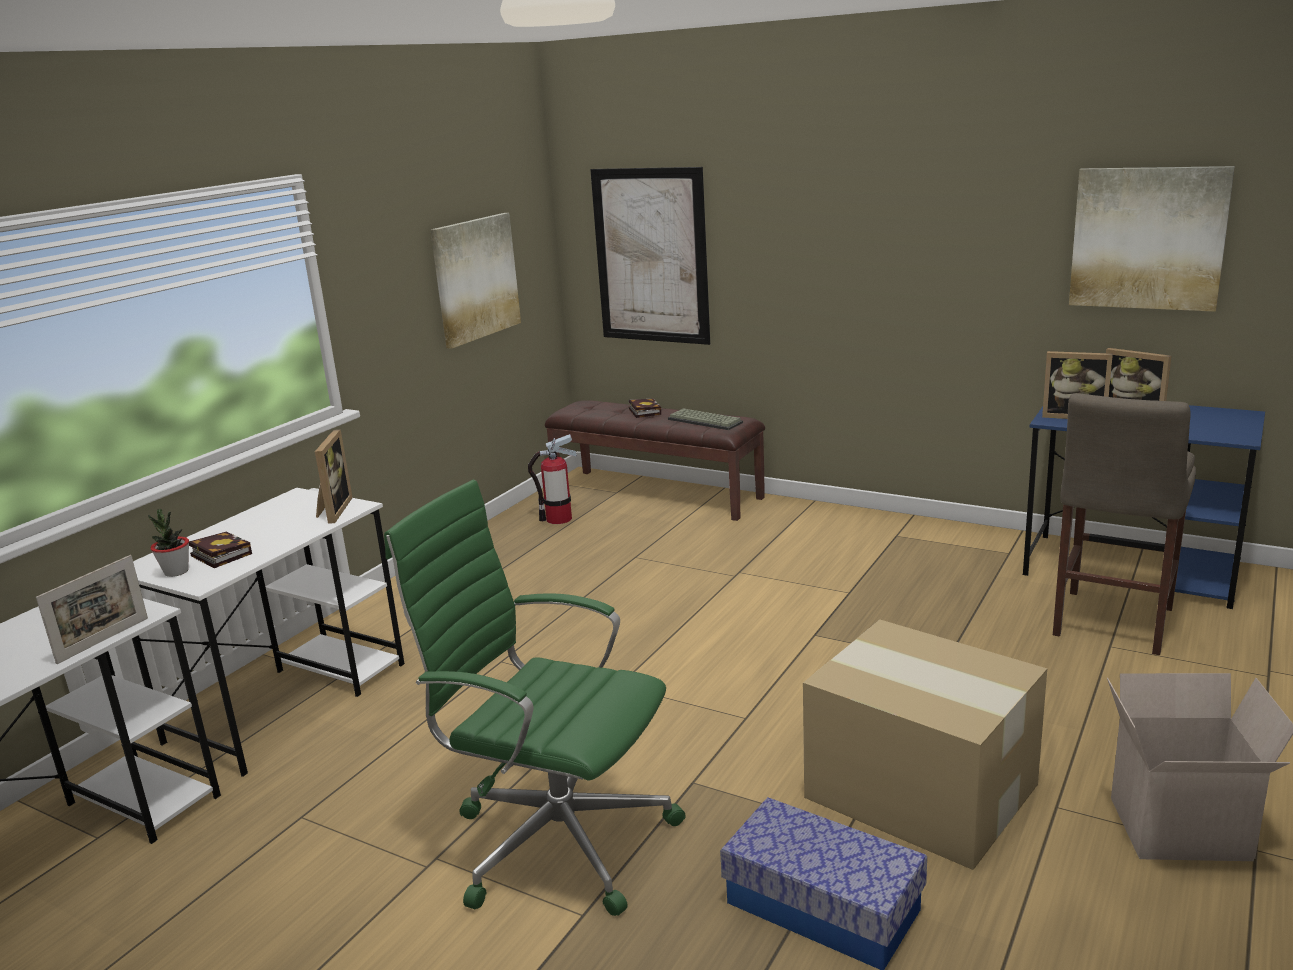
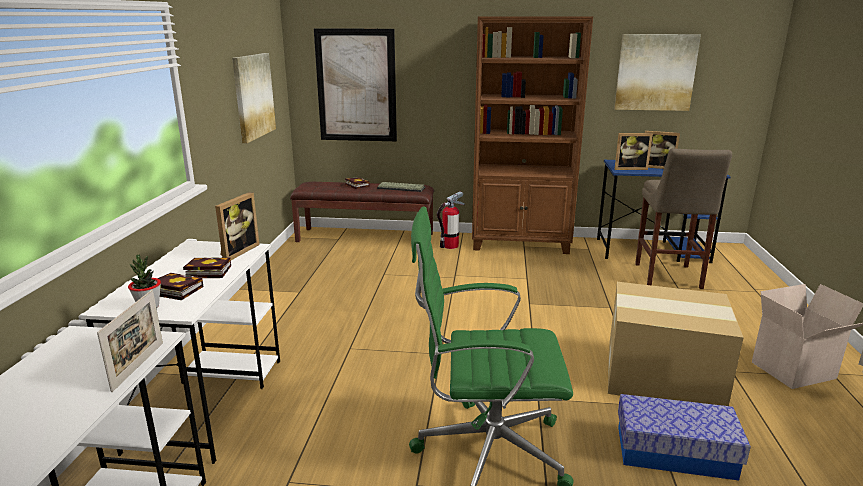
camera: 25 degrees left, 0 degrees up
(273, 534) = (206, 272): none -> book
(332, 510) = (236, 252): picture frame -> picture frame turned 45 degrees clockwise
(558, 519) = (313, 257): fire extinguisher -> fire extinguisher (450, 246)
(895, 531) = (521, 244): none -> brown bookcase

